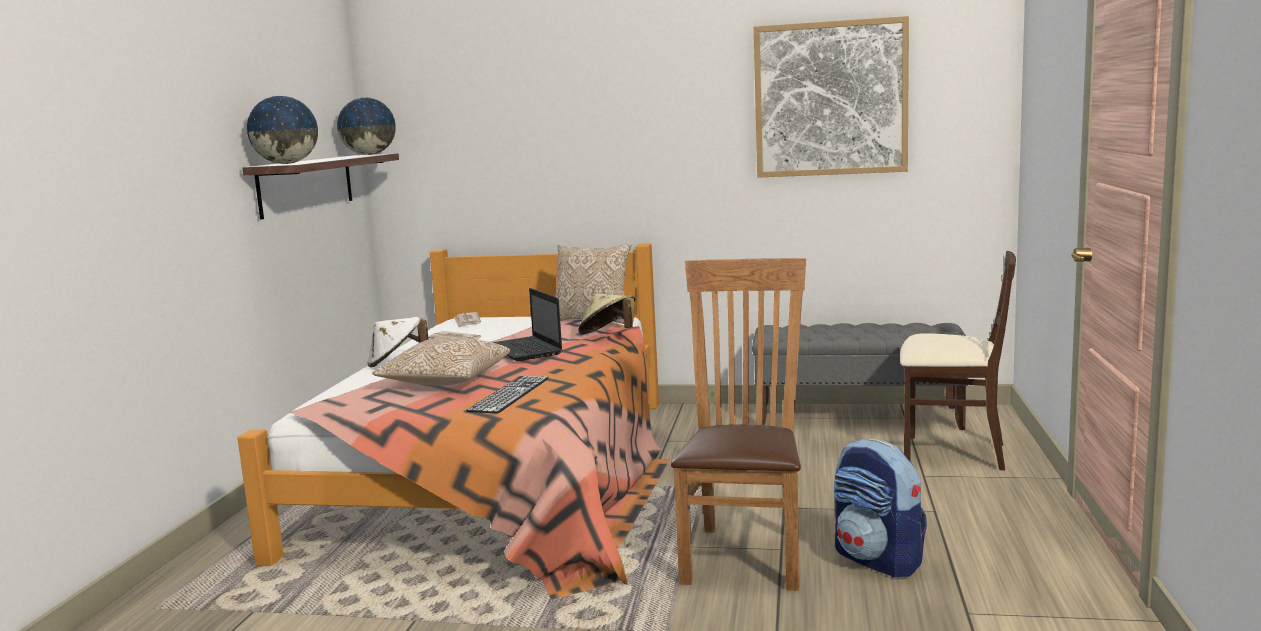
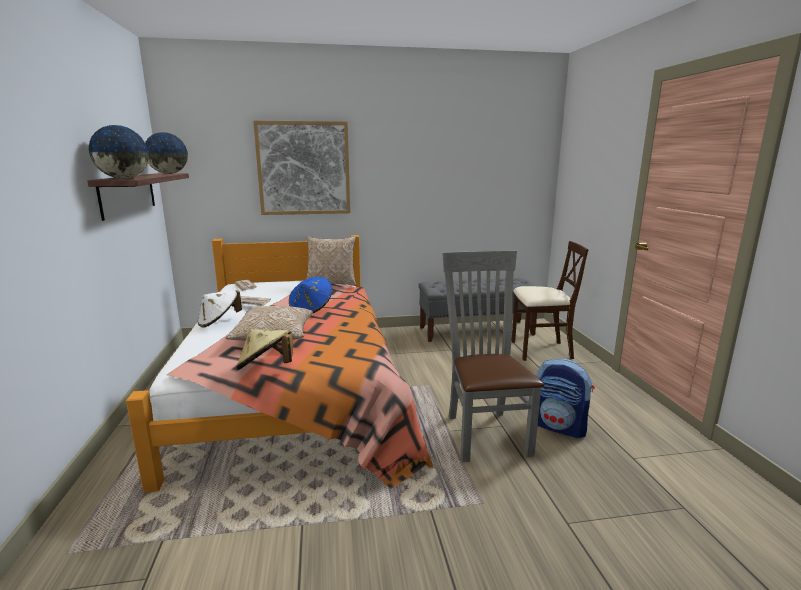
camera: 20 degrees left, 5 degrees up
(509, 394) = (330, 346): keyboard -> none
(526, 350) = (311, 309): laptop -> blue hat
(608, 335) = (352, 294): beige hat -> beige hat (266, 368)
(746, 553) = (484, 431): brown chair -> grey chair
(830, 99) = (463, 152): picture -> picture (304, 168)

